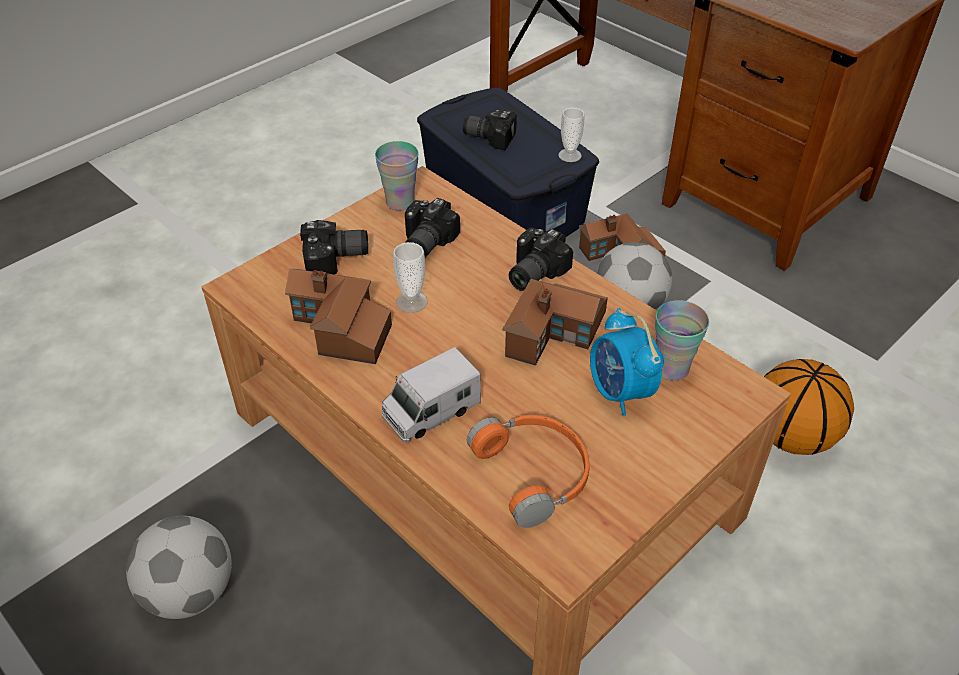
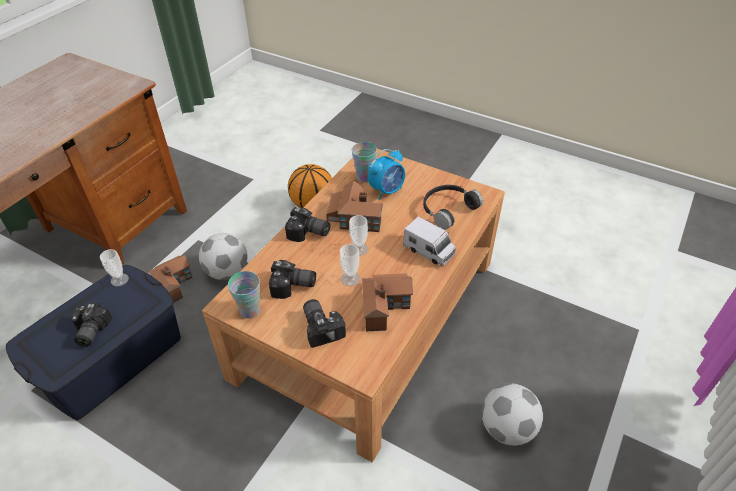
camera: 105 degrees left, 0 degrees up
(472, 323) = (359, 249): none -> cup
(535, 473) = (447, 209): orange headphones -> black headphones

